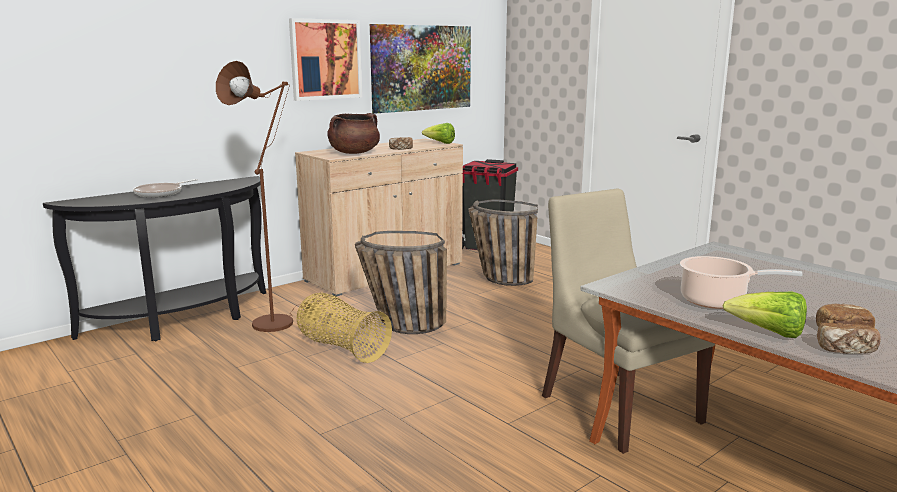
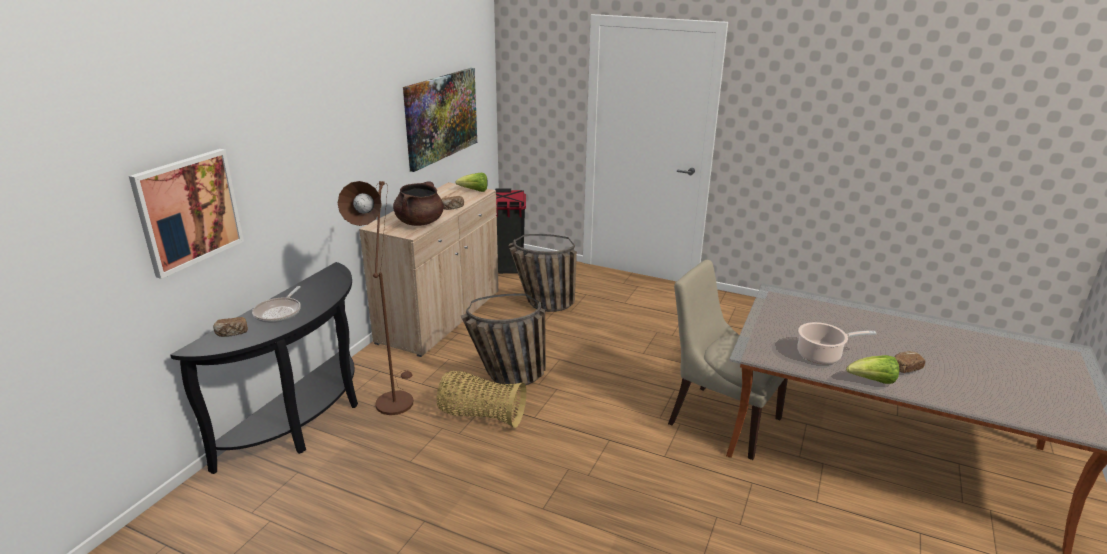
camera: 25 degrees left, 10 degrees up
(325, 59) = (373, 132): picture -> picture (188, 211)
(846, 350) = (920, 387): bread -> bread (232, 333)

